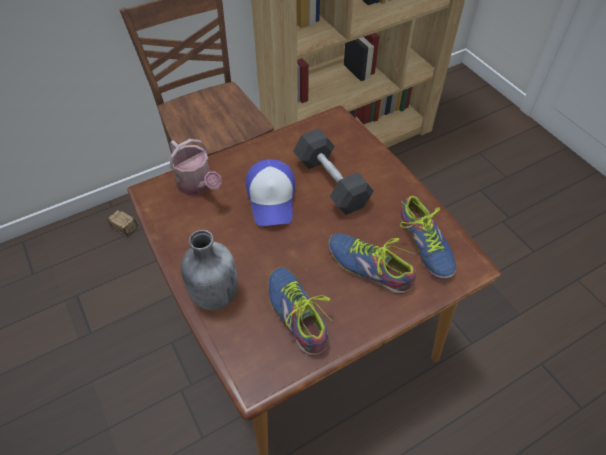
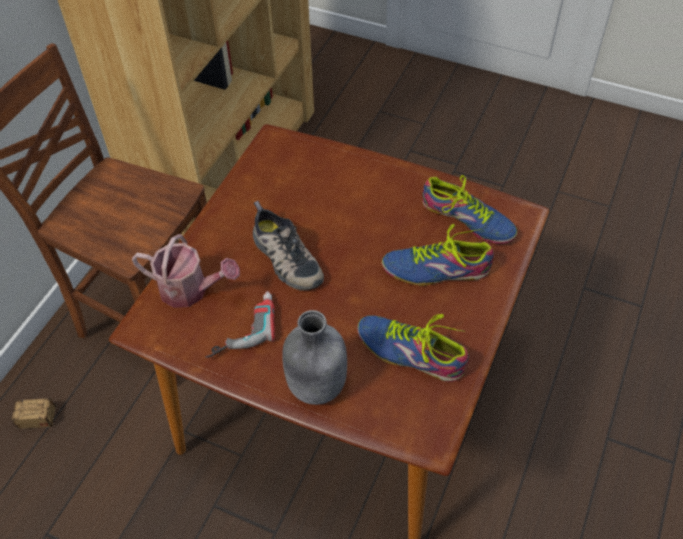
camera: 35 degrees left, 0 degrees up
(205, 226) = (241, 327): none -> power drill
(272, 198) = (284, 258): cap -> shoe
(331, 182) = (329, 209): black dumbbell -> none

